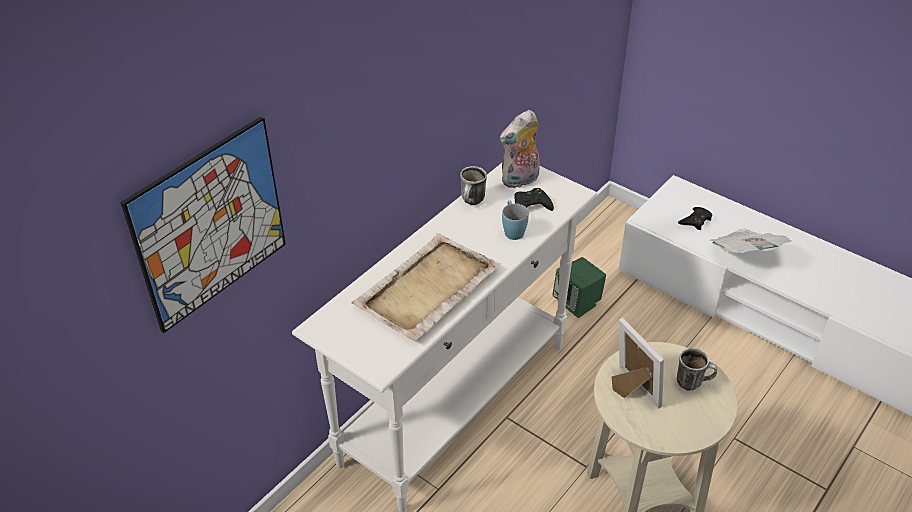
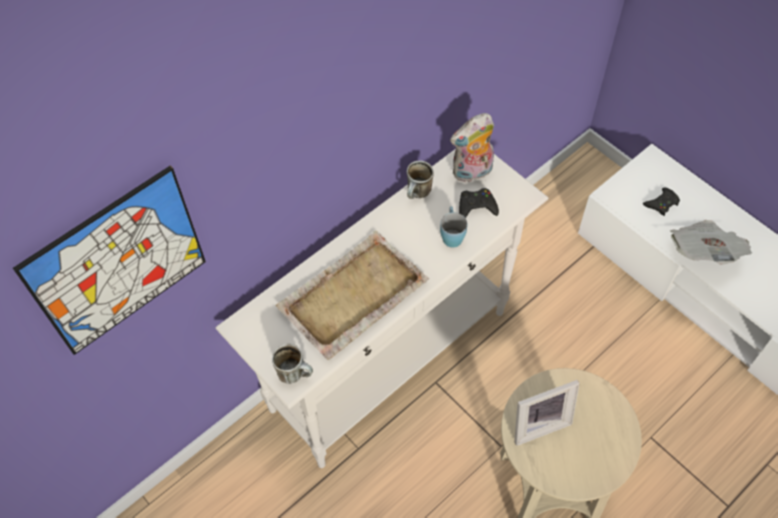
camera: 10 degrees right, 15 degrees up
(577, 303) = (529, 265): green speaker -> none
(630, 391) = (538, 422): picture frame -> picture frame turned 90 degrees clockwise
(693, 382) = (602, 421): mug -> mug (295, 374)

